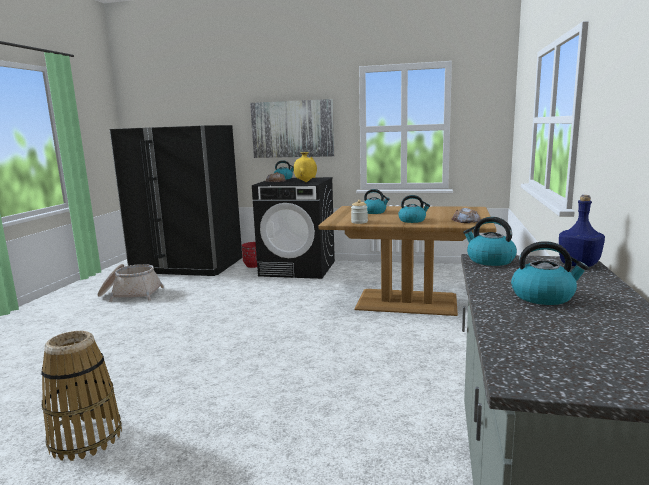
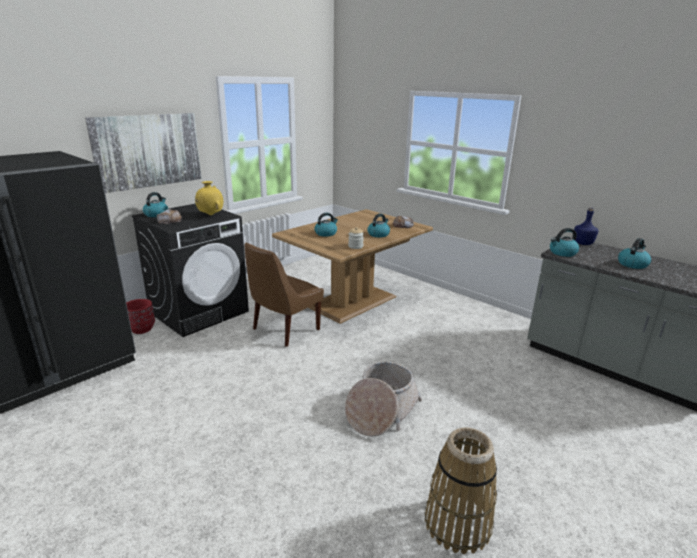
camera: 60 degrees left, 10 degrees up
(130, 294) = (86, 437): basket -> basket (381, 411)
(310, 296) = (284, 330): none -> brown chair

